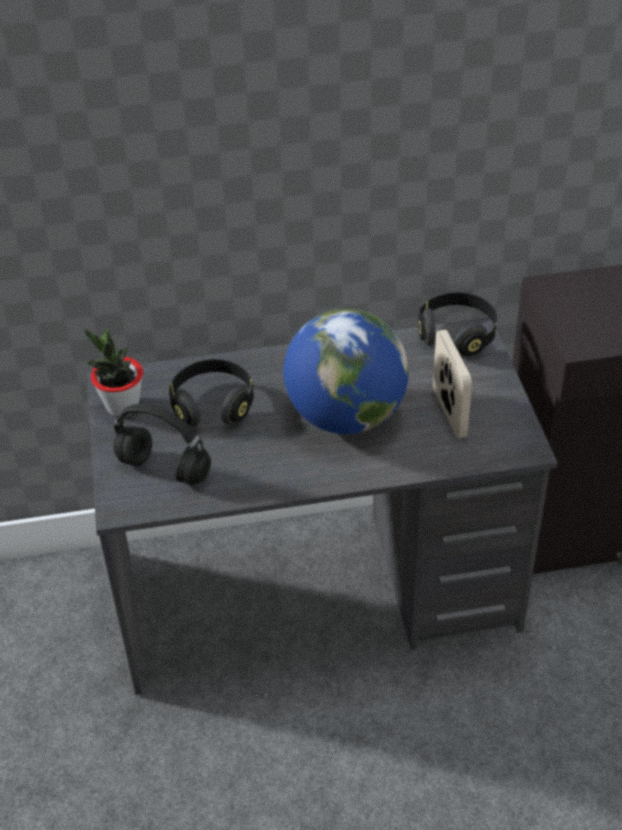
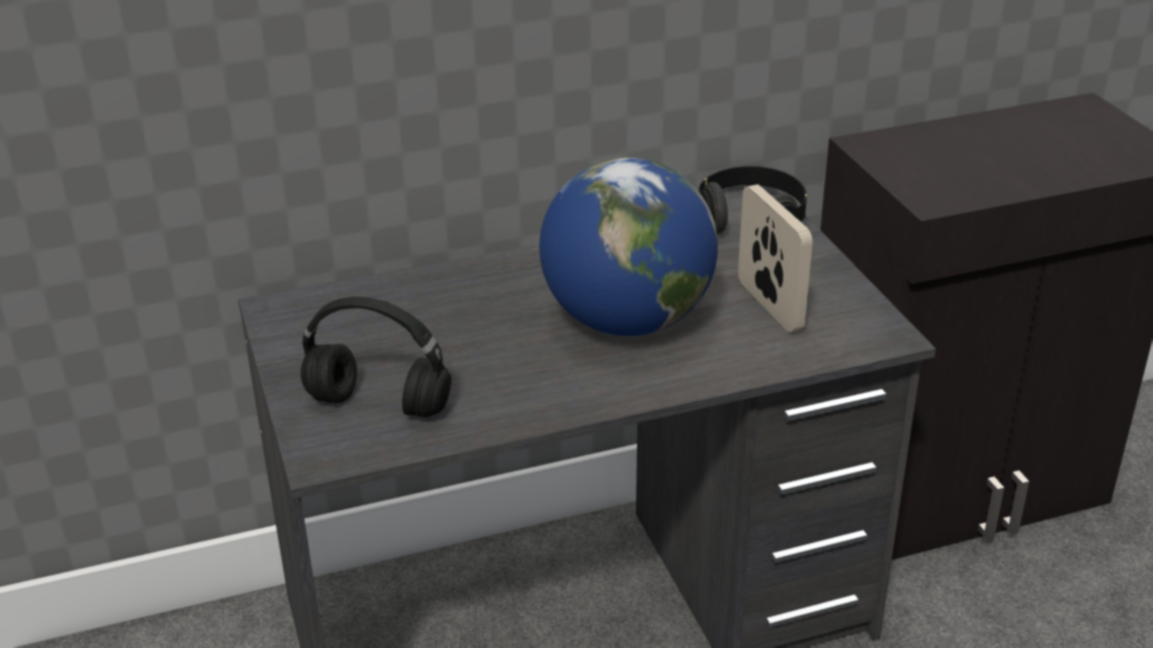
camera: 10 degrees left, 10 degrees down
(122, 406) = (299, 335): potted plant -> none
(213, 405) = (433, 324): black headphones -> none

